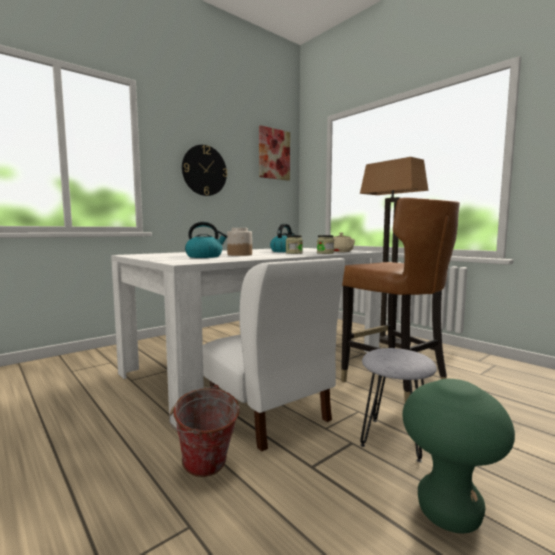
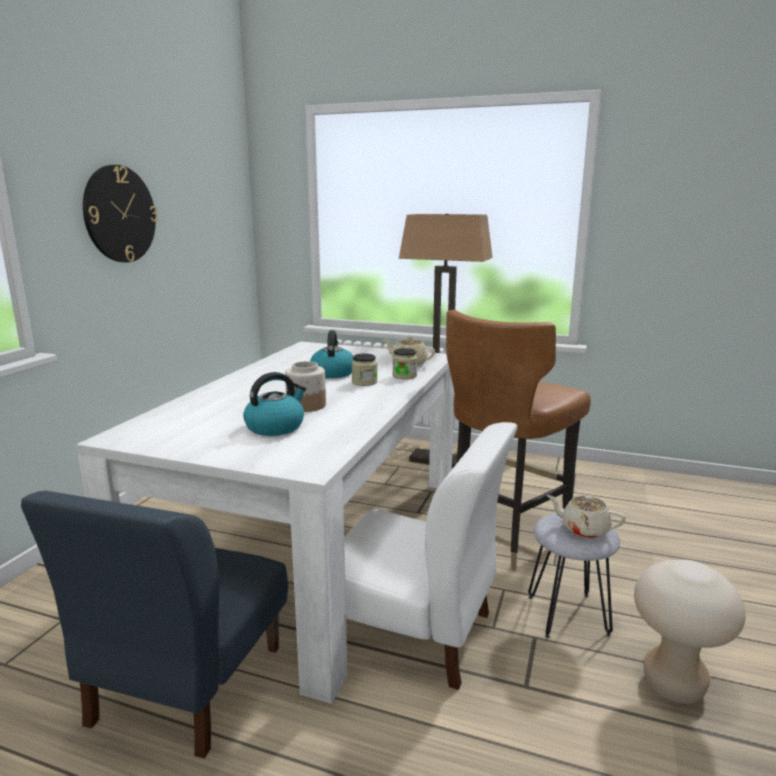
camera: 30 degrees left, 10 degrees up
(125, 399) = (186, 684): none -> blue chair
(205, 470) = (425, 745): bucket -> none
(274, 154) = (216, 166): picture -> none
(393, 383) = (503, 533): brown chair -> brown chair turned 105 degrees clockwise
(402, 357) = (584, 529): none -> beige teapot
(449, 514) = (673, 685): green stool -> beige stool

